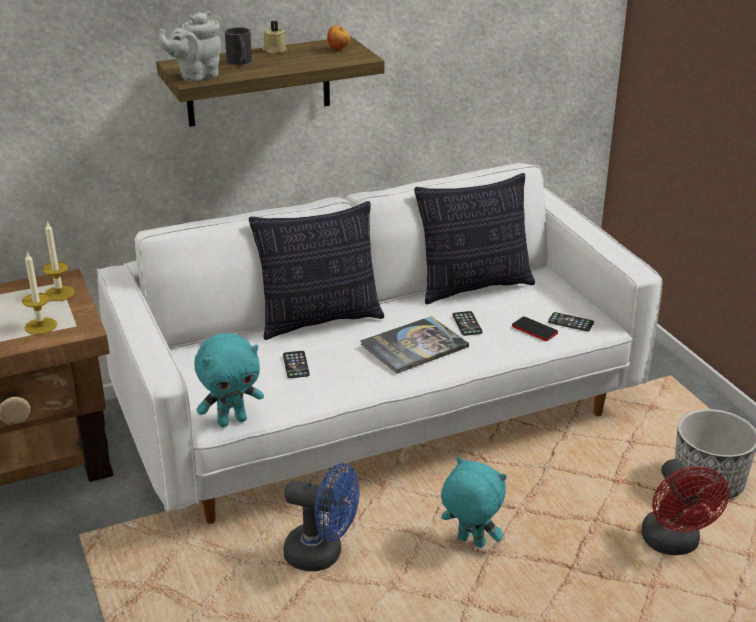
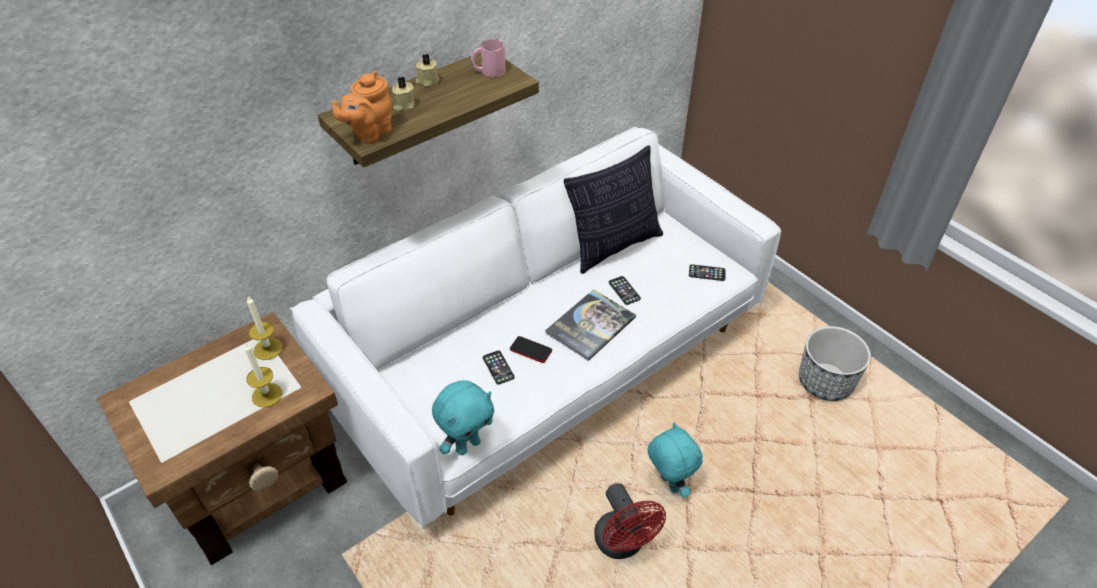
camera: 15 degrees left, 15 degrees up
(196, 76) = (369, 133): grey teapot -> orange teapot
(240, 62) = (403, 105): black mug -> beige candle
(320, 320) = (499, 310): pillow -> none
(322, 554) = (556, 525): blue fan -> none
(338, 49) = (488, 71): apple -> pink mug
(470, 543) = (668, 484): turquoise plush toy -> turquoise plush toy turned 45 degrees clockwise
(534, 330) = (681, 287): phone -> phone (531, 350)
(674, 544) = (820, 449): red fan -> red fan (623, 544)

